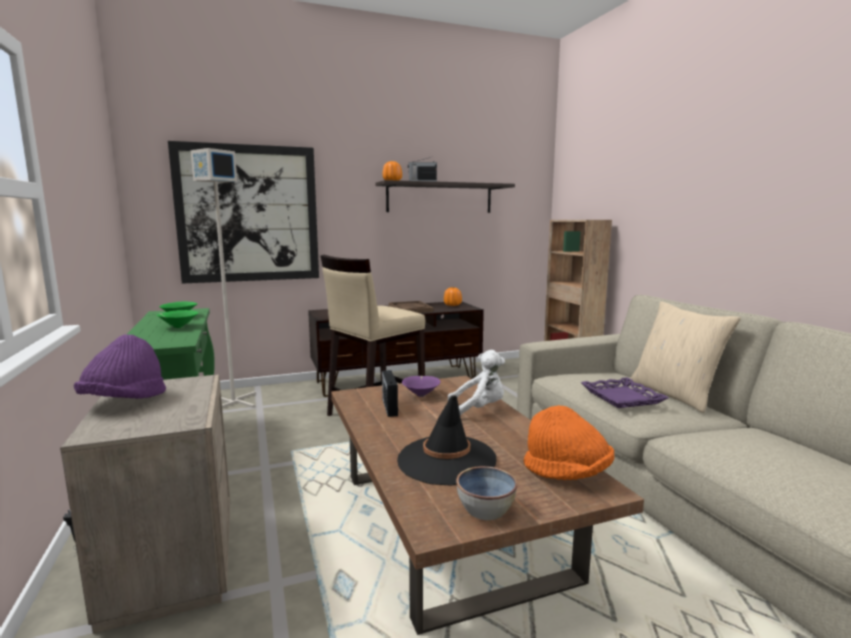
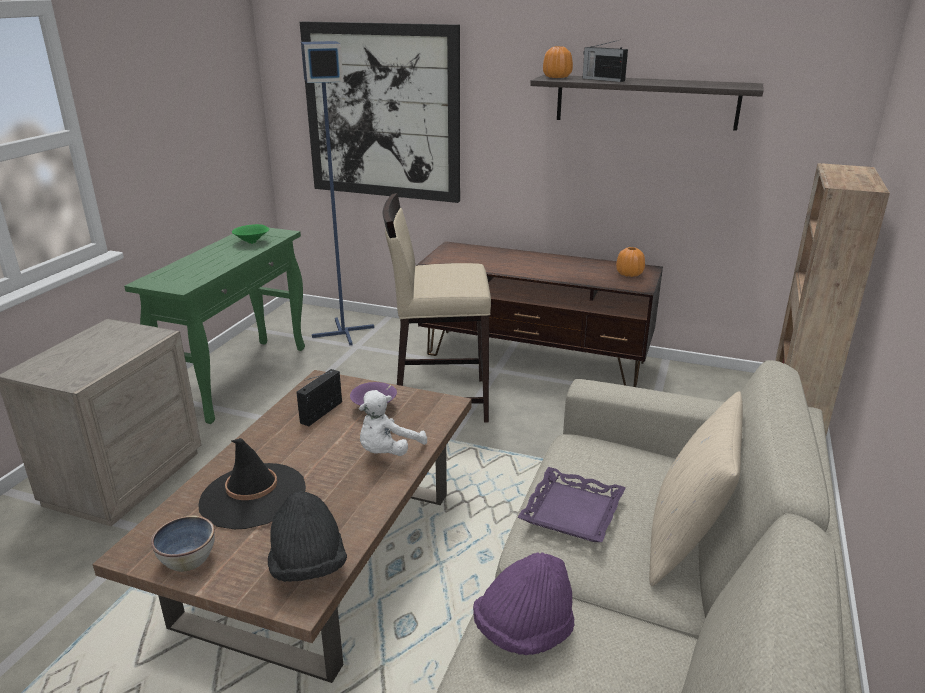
camera: 40 degrees right, 15 degrees up
(124, 401) = (83, 342): purple hat -> purple hat (524, 631)
(178, 327) = (222, 260): green bowl -> none
(232, 402) = (342, 332): grey floor lamp -> blue floor lamp
(410, 309) = (557, 268): brown tray -> none
(478, 409) = (388, 452): white plush toy -> white plush toy turned 90 degrees clockwise
(567, 473) = (308, 566): orange hat -> black hat

